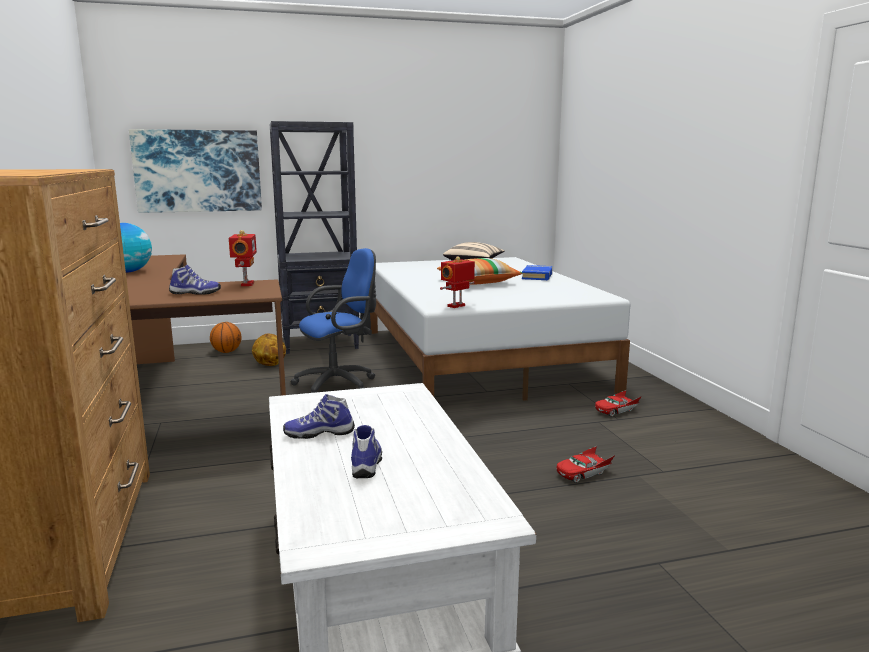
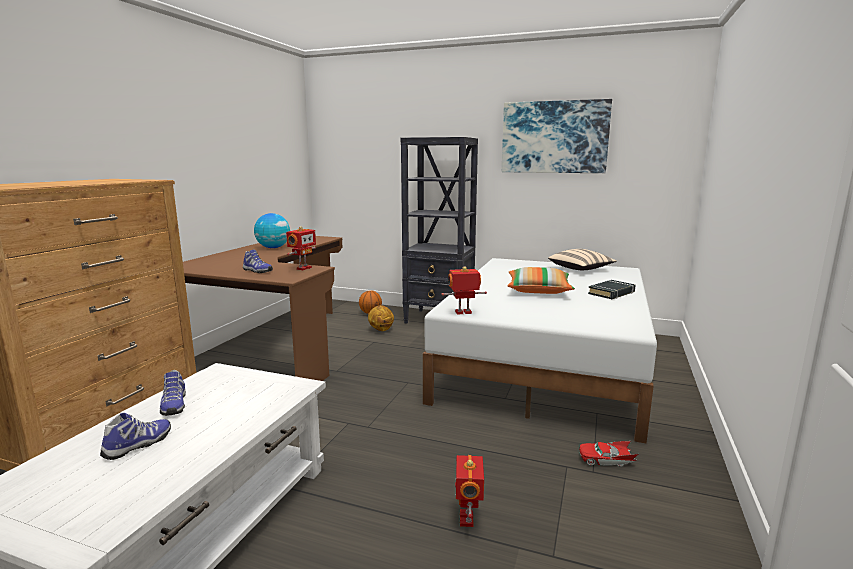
camera: 35 degrees right, 0 degrees up
(198, 171) = (370, 175): picture -> picture (554, 137)
(319, 433) = (173, 405): shoe -> shoe turned 135 degrees counterclockwise
(339, 384) = (401, 359): blue office chair -> none
(537, 276) = (611, 293): blue book -> black book
(583, 473) = (468, 519): red toy car -> toy robot

